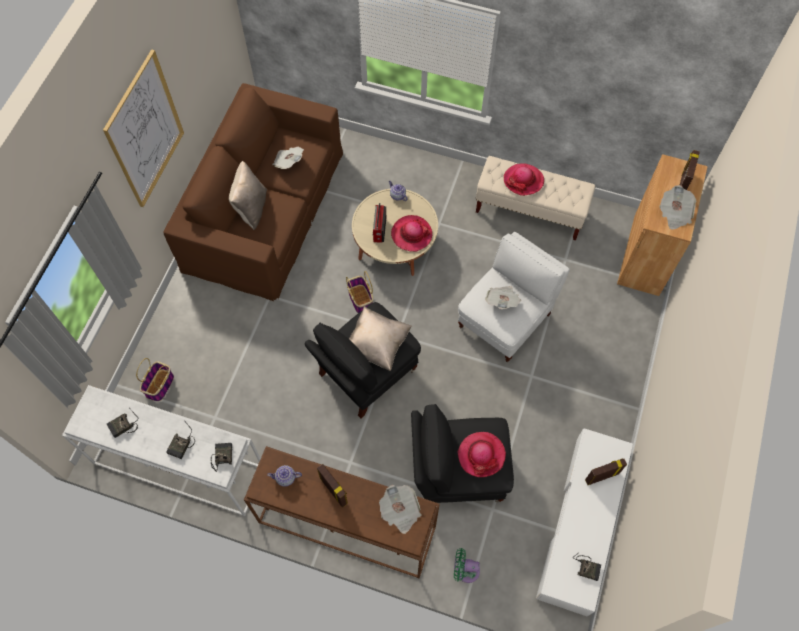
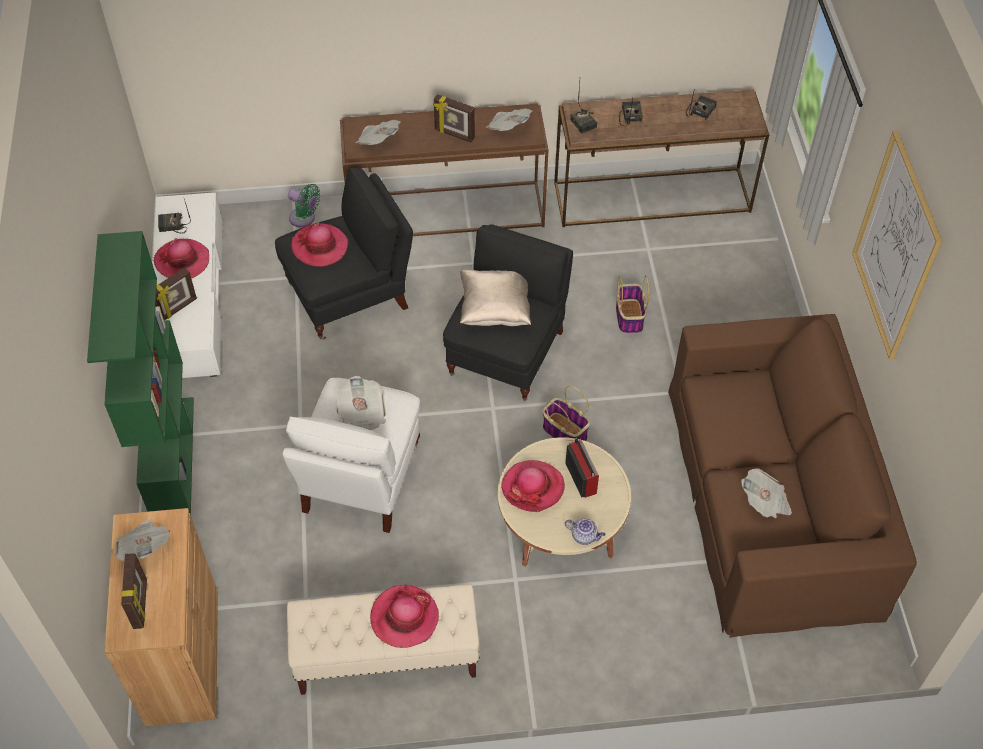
camera: 155 degrees right, 10 degrees down
(159, 386) = (731, 254): basket -> basket (629, 316)
(177, 466) = (653, 196): white console table -> brown console table
(251, 208) = (764, 419): beige pillow -> none
(286, 478) = (508, 128): teapot -> newspaper
(465, 570) = (304, 219): green fan -> green fan turned 45 degrees clockwise
(587, 524) = (182, 261): none -> hat
(626, 388) = (171, 456): none -> green bookcase

